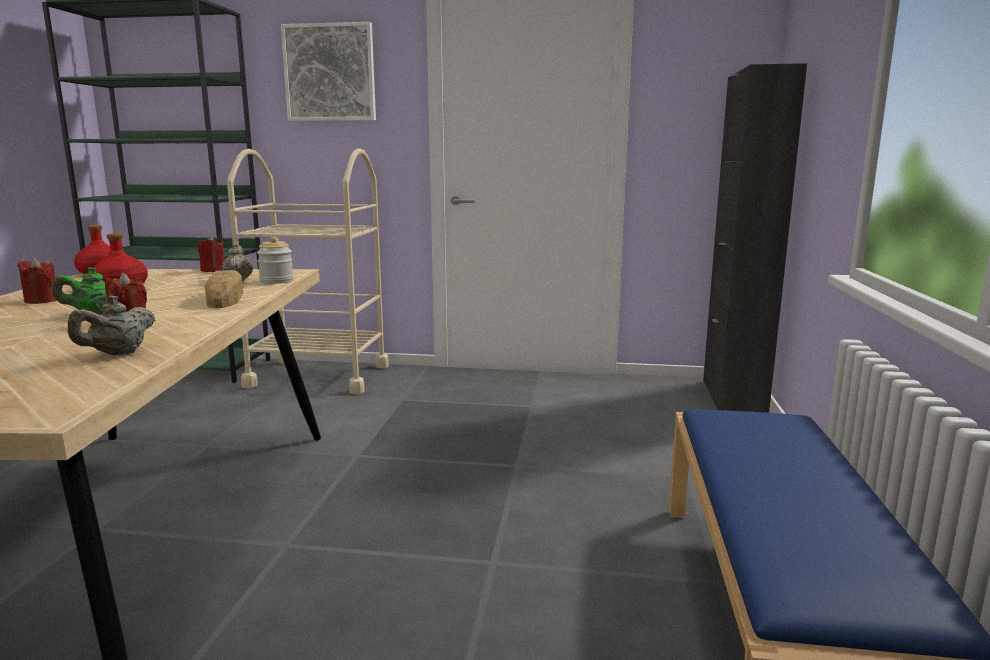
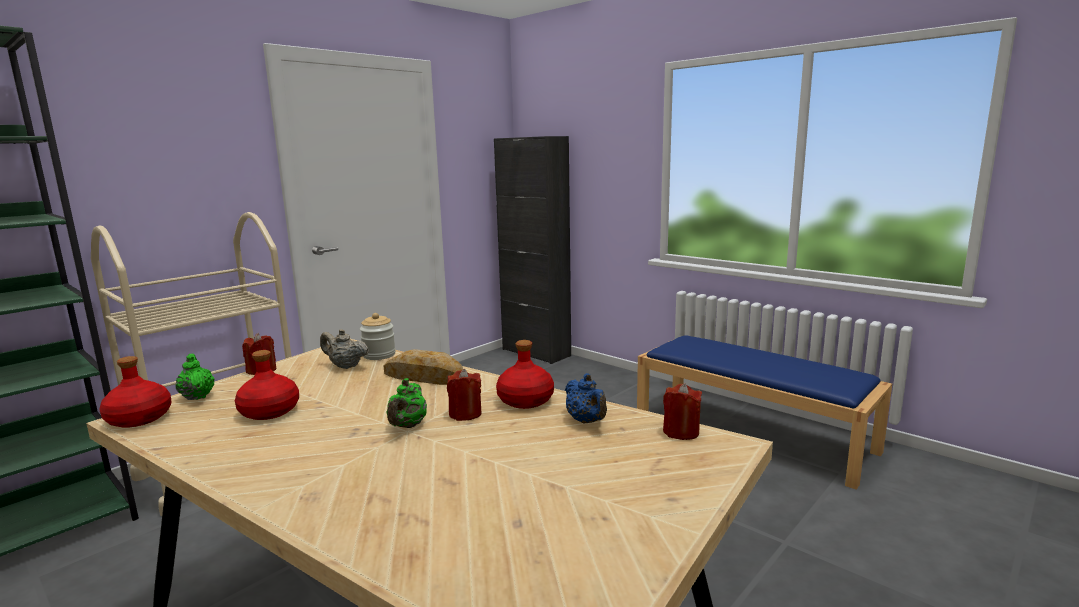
camera: 55 degrees left, 0 degrees up
(41, 300) = (273, 450): red candle -> red candle (681, 432)
(118, 354) = (587, 421): beige teapot -> blue teapot
(149, 272) = (197, 396): none -> green teapot
(174, 329) = (525, 400): none -> red bottle
(330, 73) = (160, 128): picture -> none

